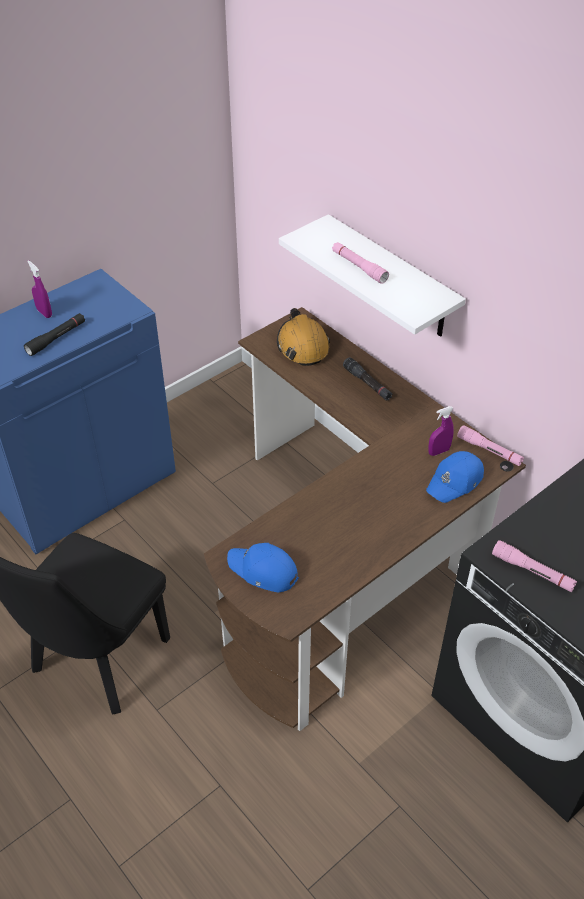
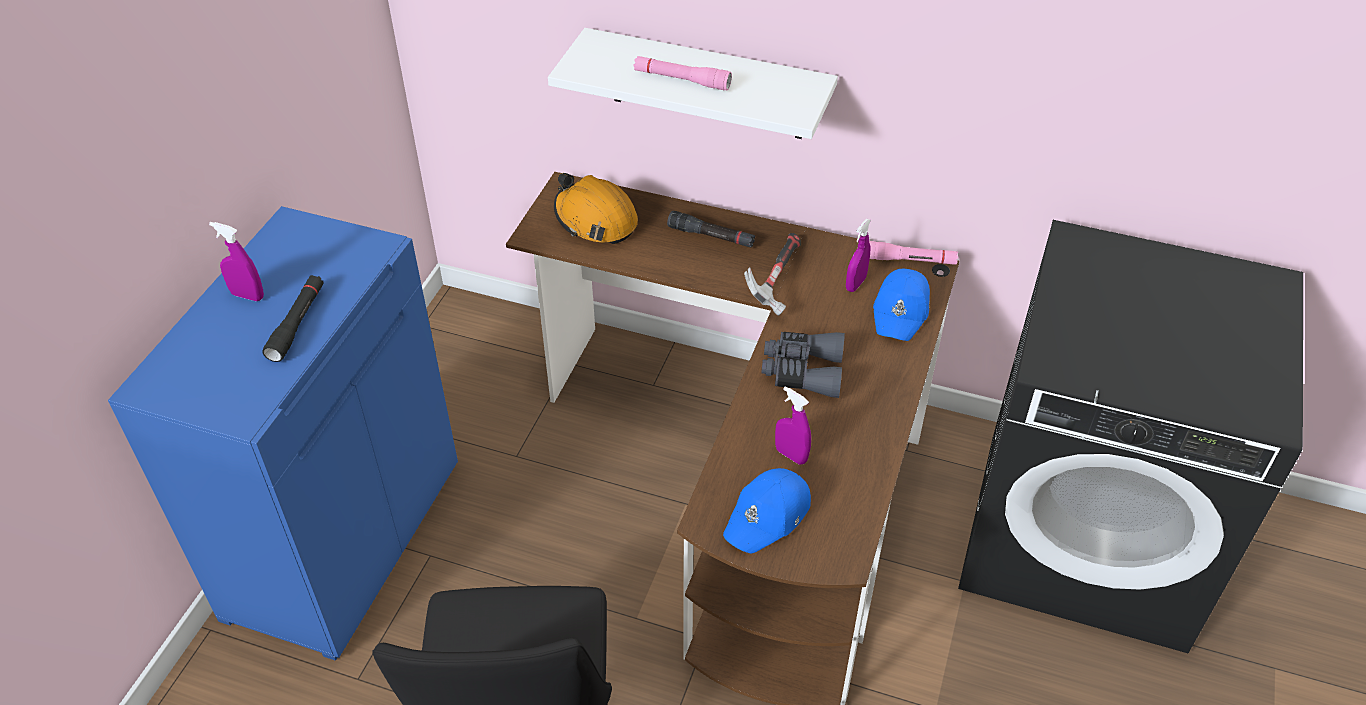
camera: 30 degrees left, 0 degrees up
(263, 571) = (768, 516): blue cap -> blue cap turned 45 degrees counterclockwise
(307, 541) = (791, 455): none -> purple spray bottle
(357, 492) = (802, 371): none -> grey binoculars
(386, 429) = (776, 281): none -> hammer
(532, 571) = (1105, 368): pink flashlight -> none

